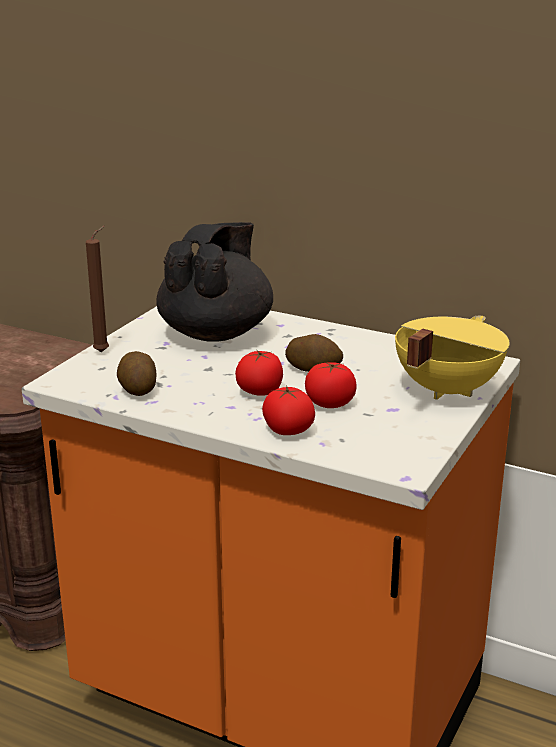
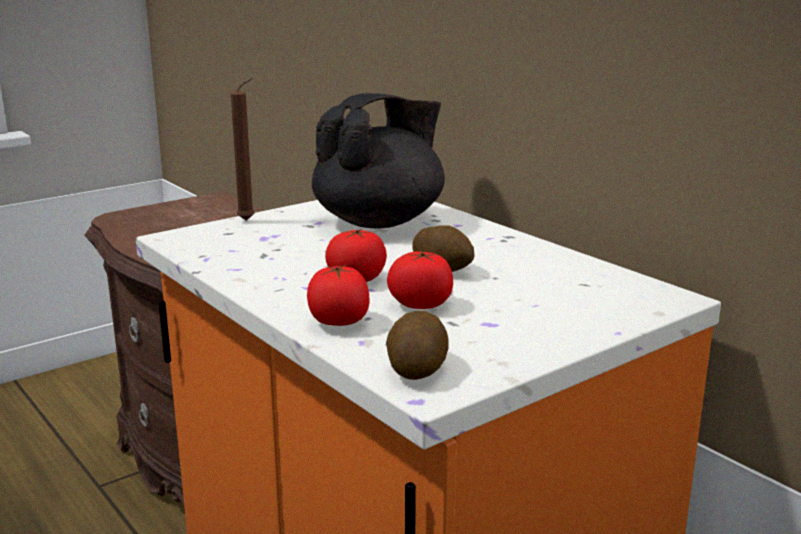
camera: 25 degrees right, 5 degrees down
(137, 389) = (236, 255): potato -> potato (417, 368)
(445, 389) = (580, 315): yellow cooking pot -> none

